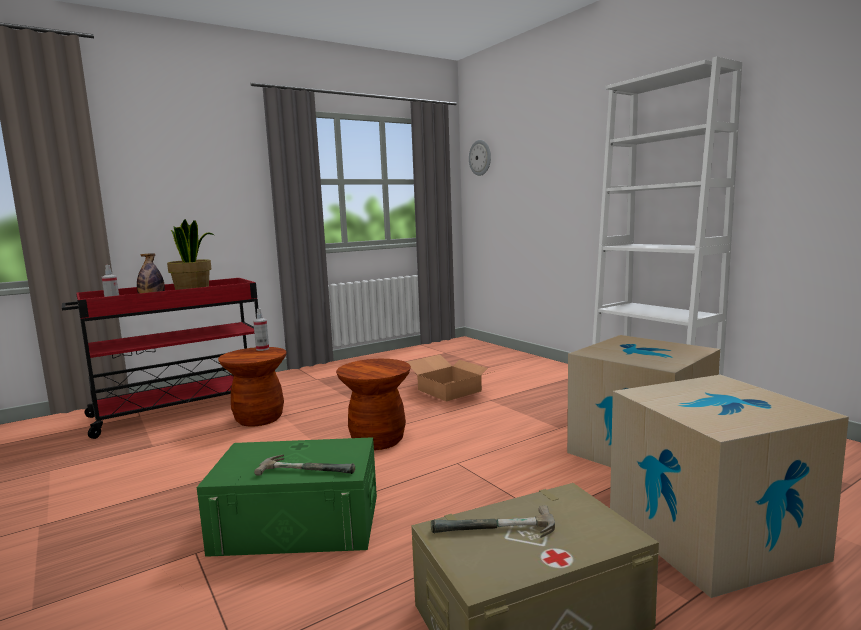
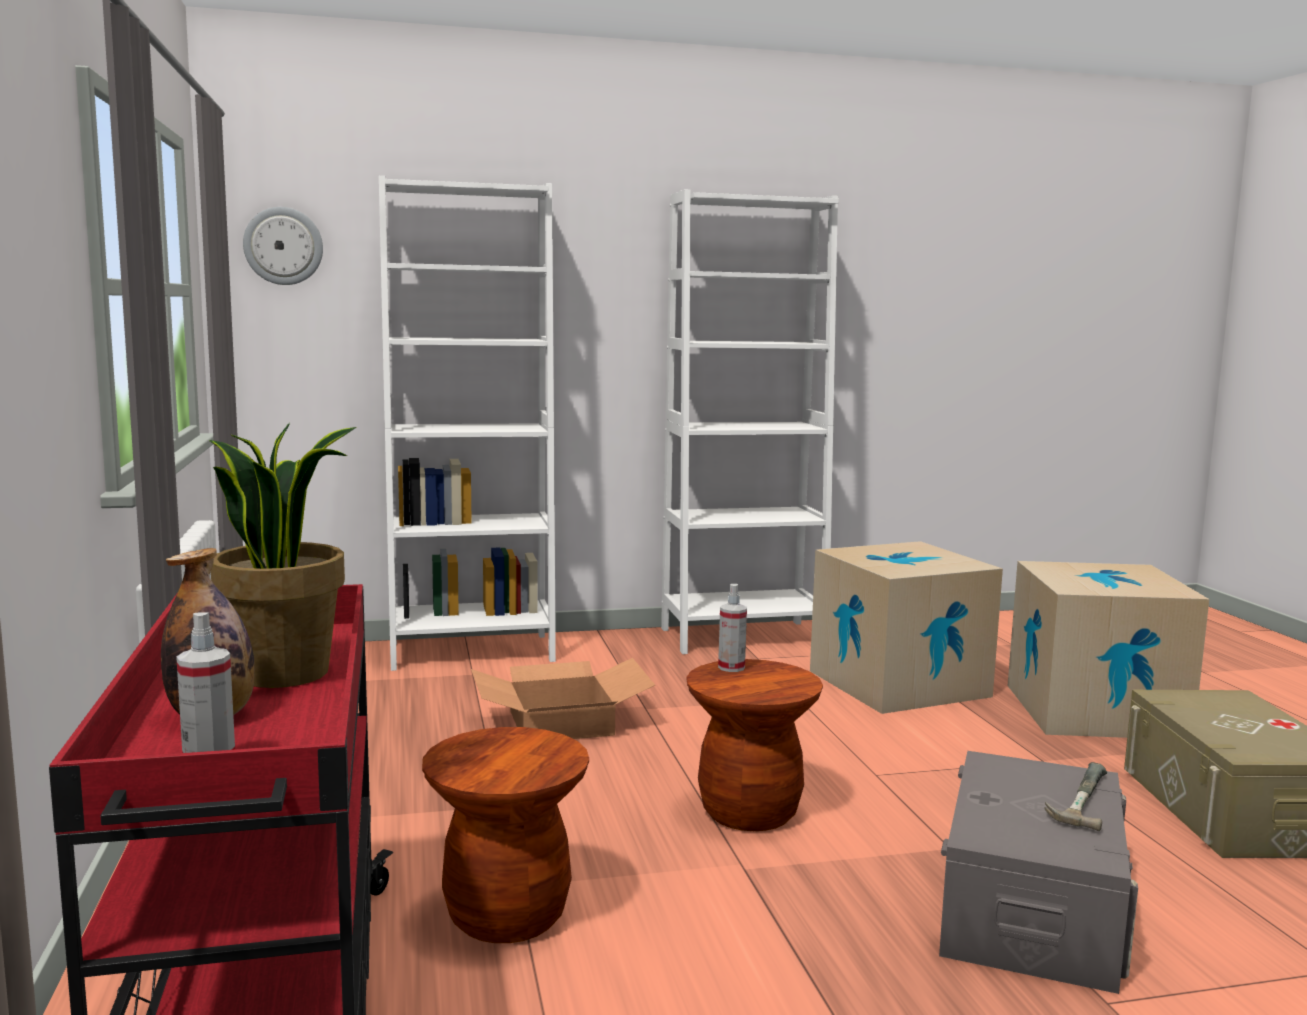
camera: 70 degrees left, 0 degrees up
(262, 349) = (466, 744): spray bottle -> spray bottle (731, 667)
(298, 523) = (1030, 908): green storage box -> grey storage box
(495, 531) = (1243, 734): hammer -> none
(519, 360) = (471, 651): none -> white bookcase

